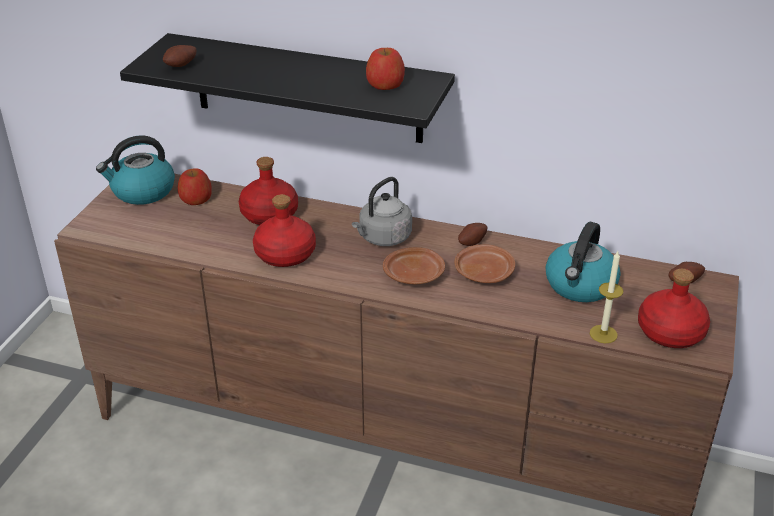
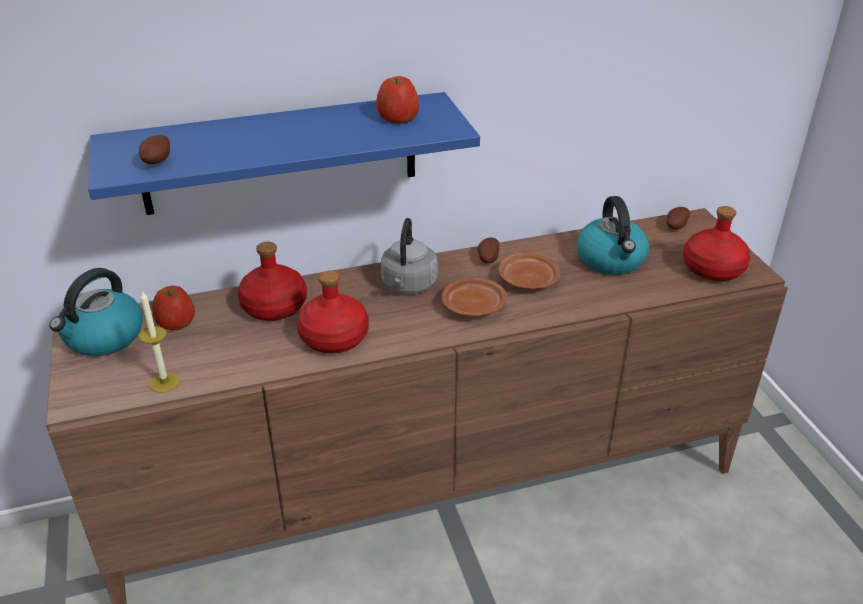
camera: 35 degrees left, 0 degrees up
(307, 88) = (280, 154): black shelf -> blue shelf
(603, 334) = (671, 291): candle -> candle (164, 382)

